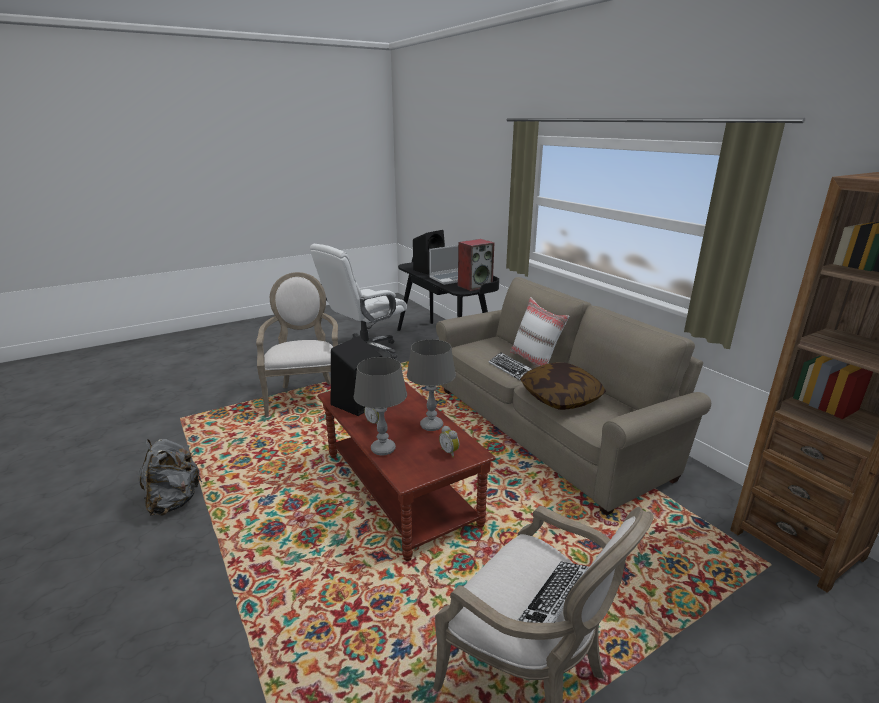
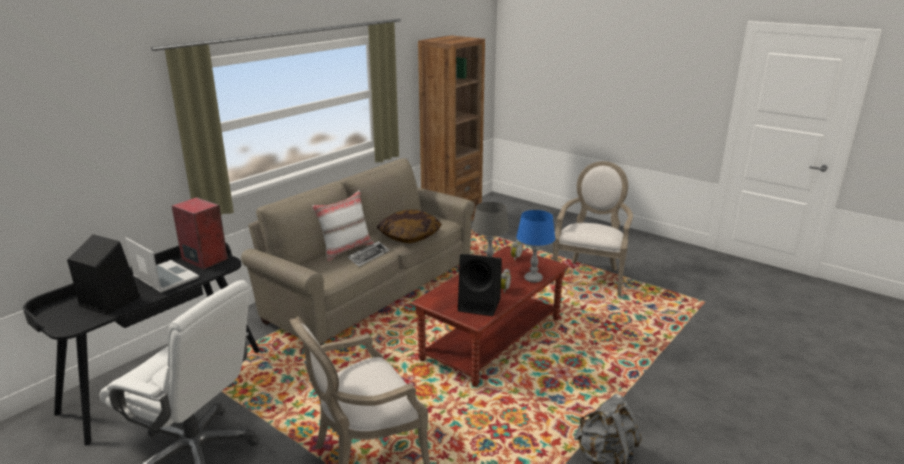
camera: 110 degrees left, 0 degrees up
(383, 449) = (533, 279): grey table lamp -> blue table lamp
(554, 600) = (596, 223): keyboard -> none

